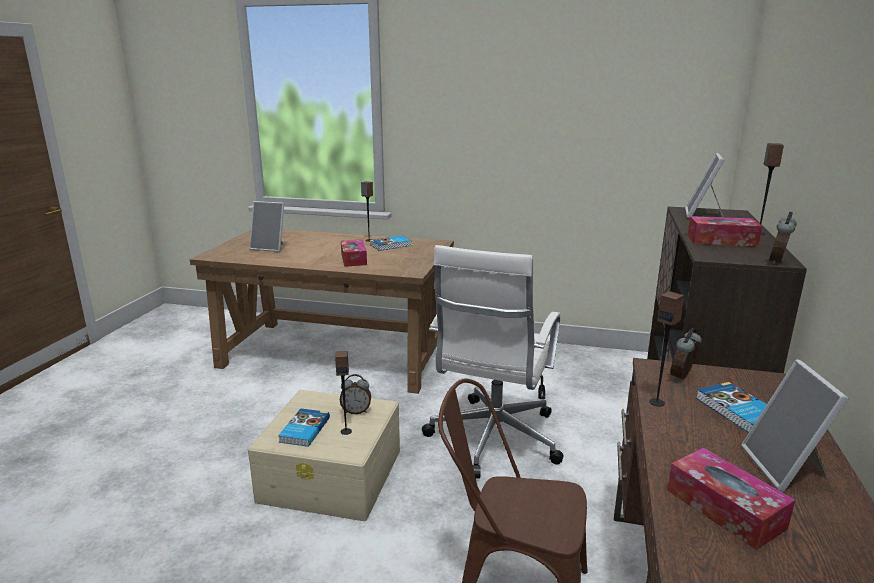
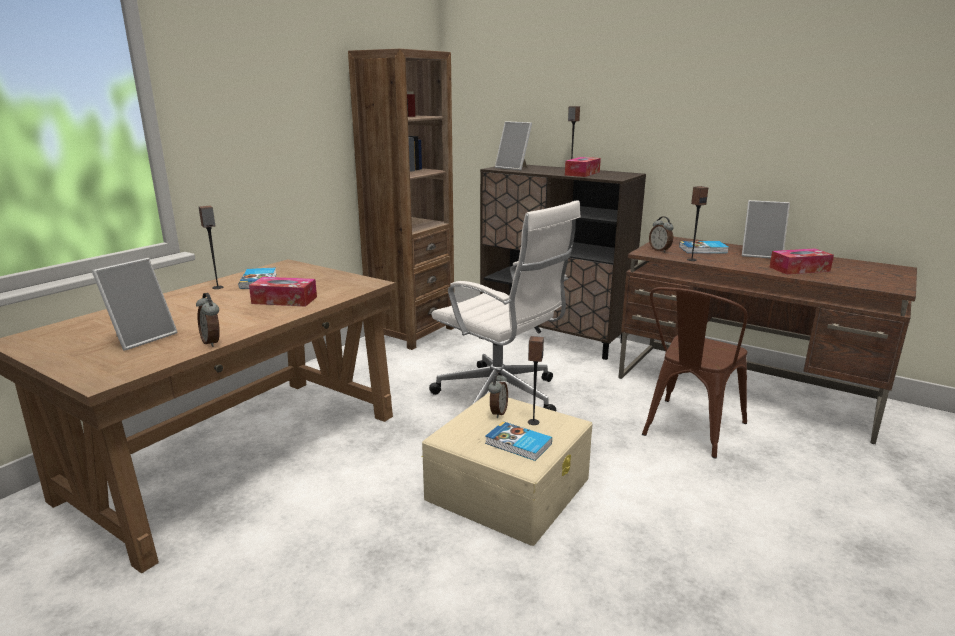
camera: 70 degrees left, 0 degrees up
(590, 360) = (411, 332): none -> brown bookcase
(778, 262) = (632, 174): alarm clock -> alarm clock (212, 342)

